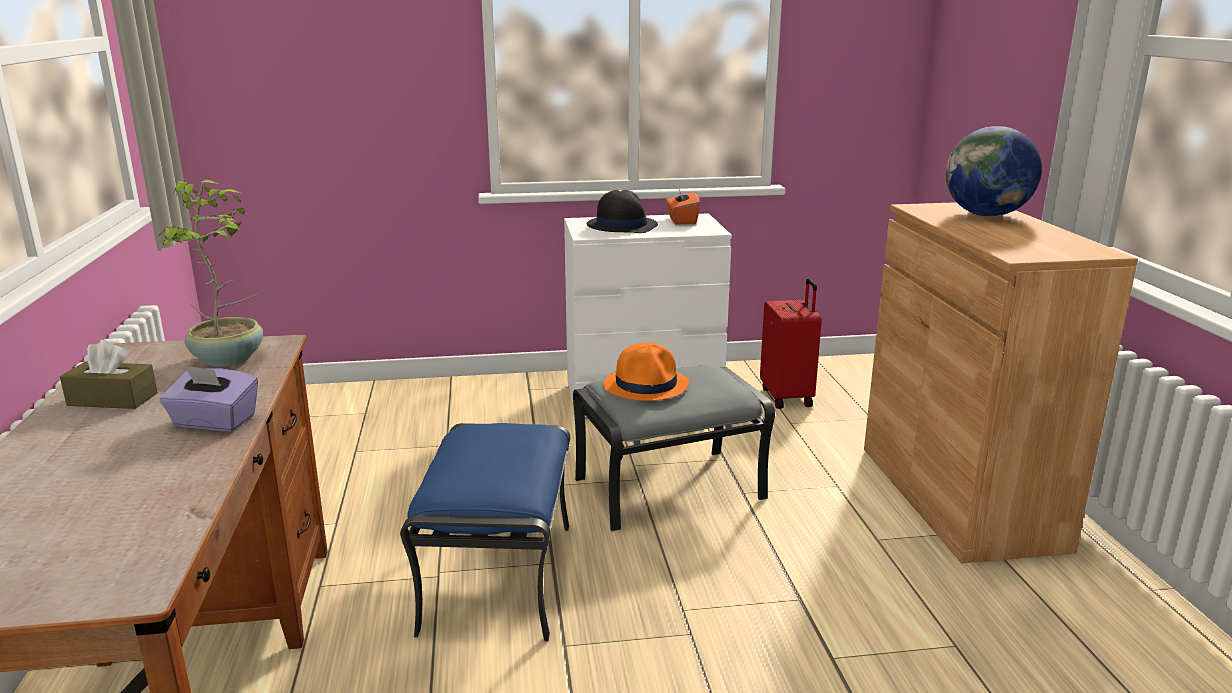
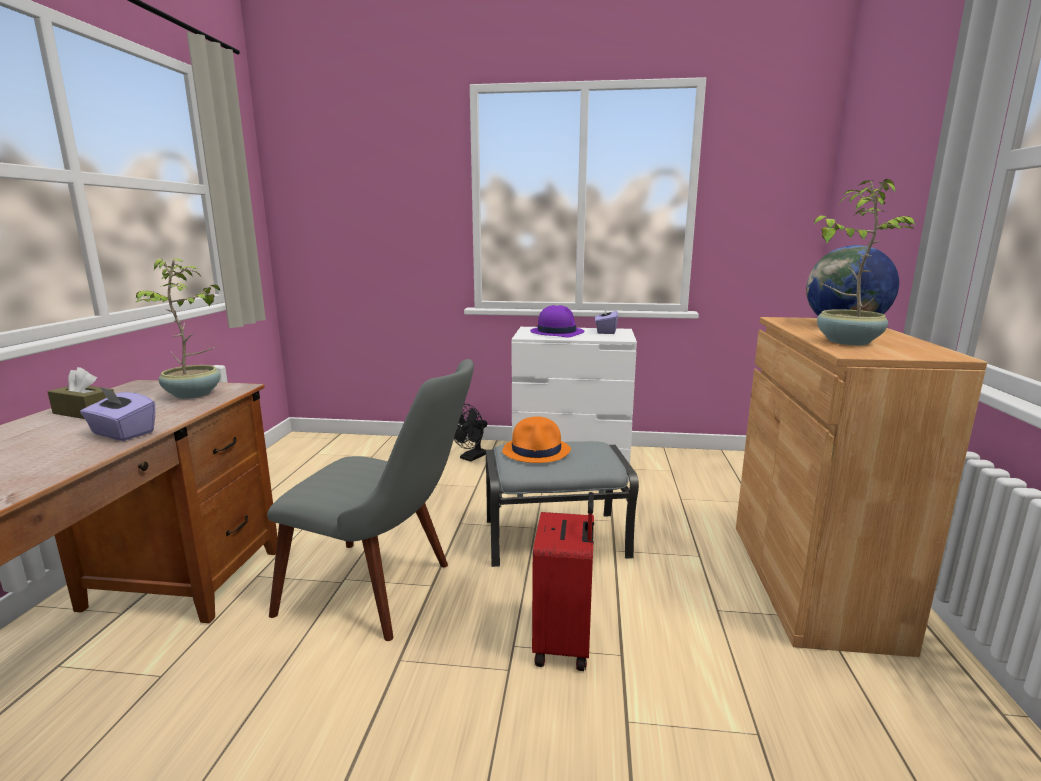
camera: 15 degrees right, 5 degrees down
(500, 577) = (386, 591): blue ottoman -> grey chair
(506, 400) = (471, 458): none -> black fan
(621, 225) = (556, 332): black hat -> purple hat
(682, 220) = (605, 331): orange tissue box -> purple tissue box
(788, 397) = (687, 478): red suitcase -> red suitcase (565, 643)
(1003, 239) = (846, 341): none -> potted plant

